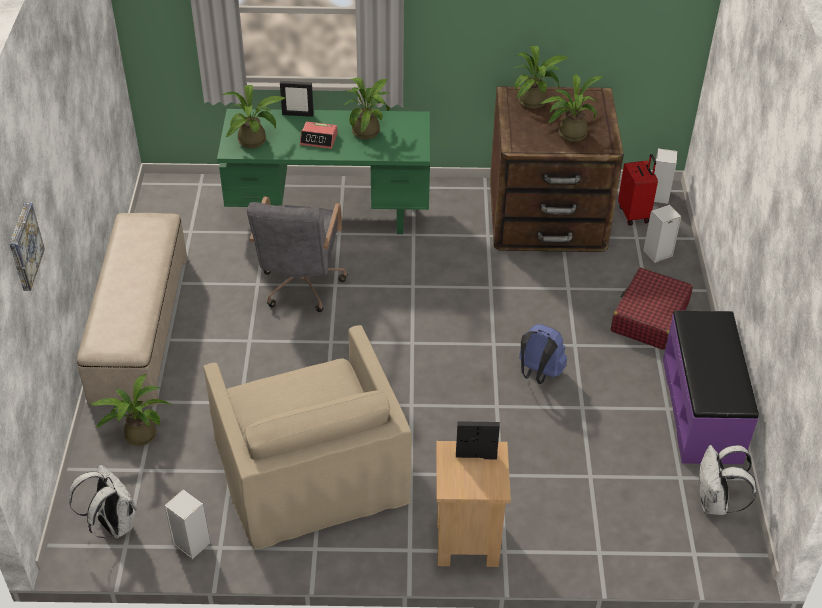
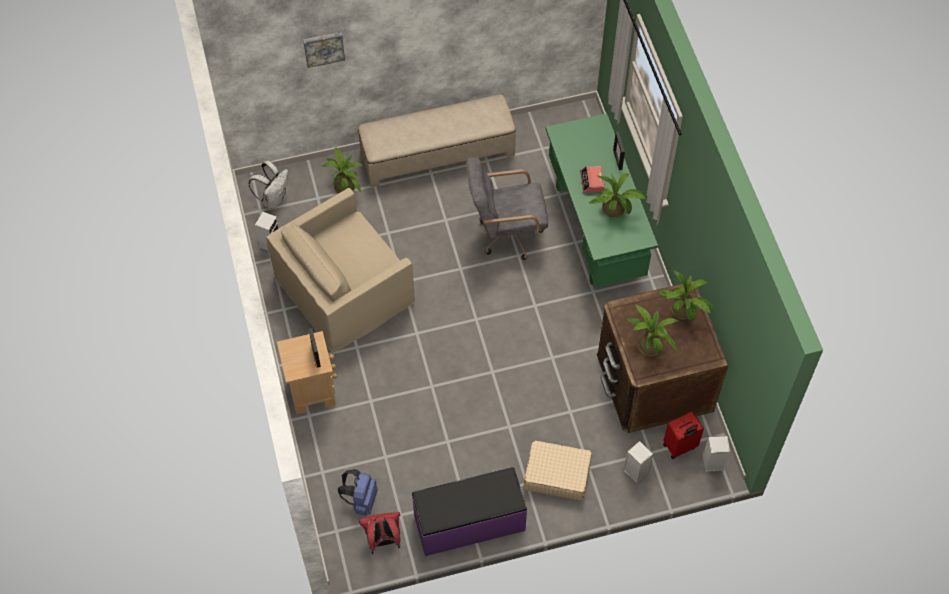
camera: 75 degrees right, 15 degrees up
(256, 141) = (574, 143): potted plant -> none
(538, 373) = (472, 407): blue backpack -> blue backpack (361, 500)
(649, 318) = (556, 474): red suitcase -> beige suitcase
(715, 503) = (383, 540): white backpack -> red backpack

